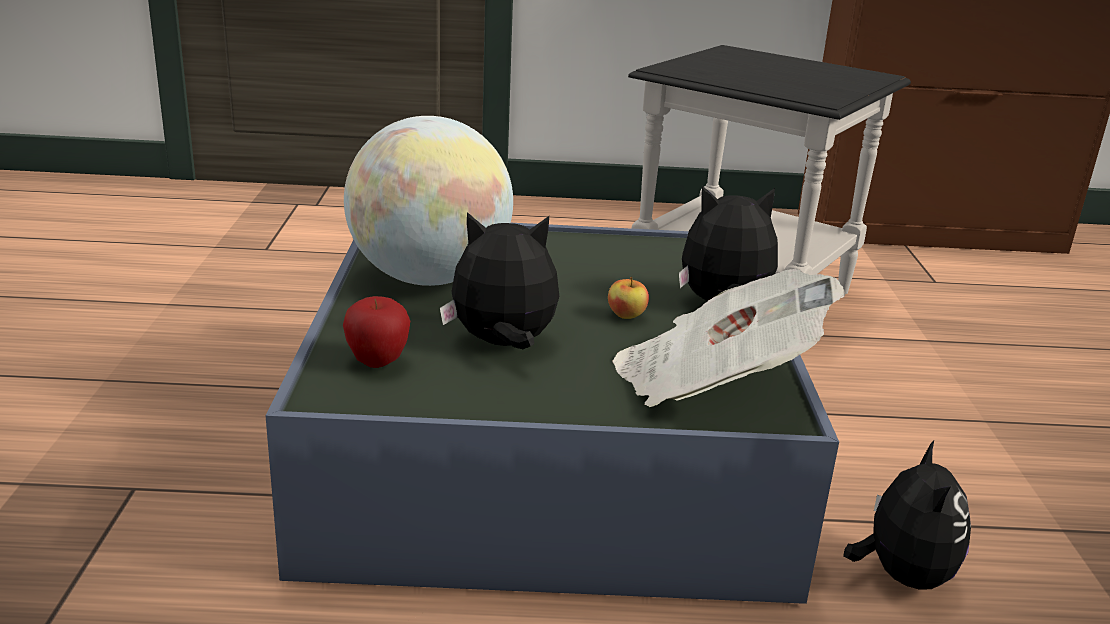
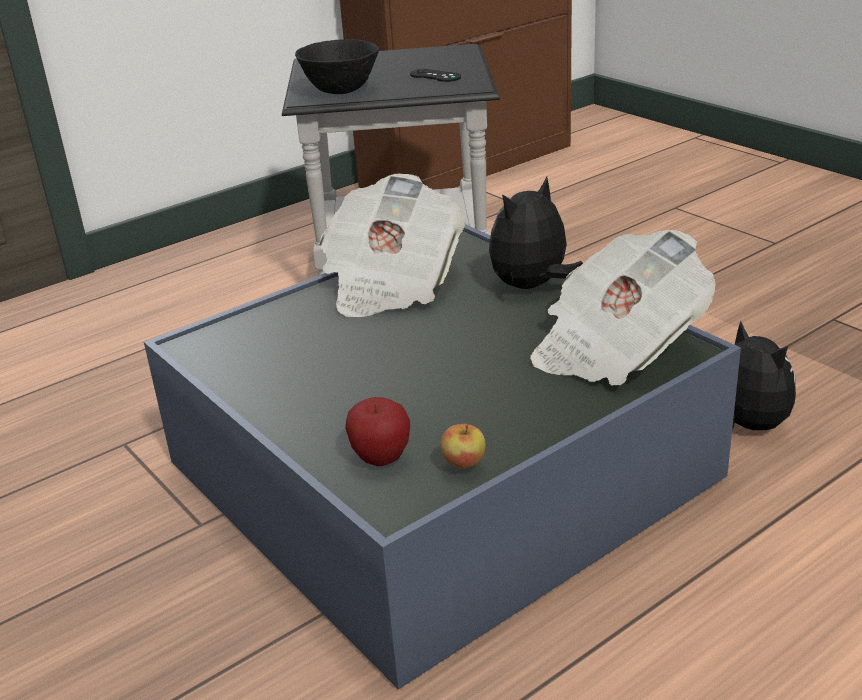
camera: 35 degrees left, 5 degrees up
(429, 278) = (295, 371): globe -> none
(503, 344) = (443, 394): plush toy -> none
(607, 253) = (390, 283): none -> newspaper
(626, 316) = (485, 327): apple -> apple (464, 463)
(701, 72) = (341, 91): none -> black bowl
(807, 85) = (435, 76): none -> black game controller

